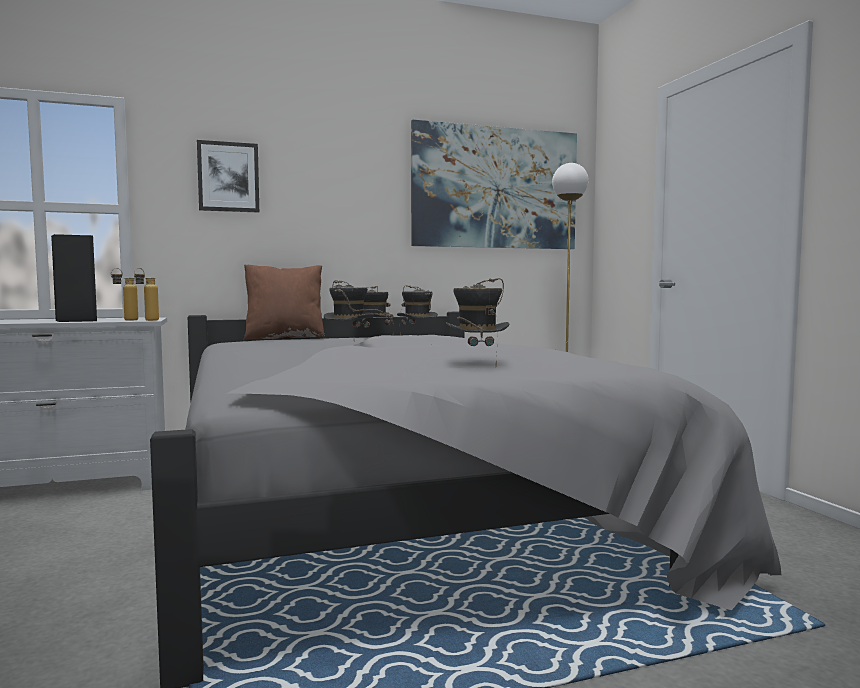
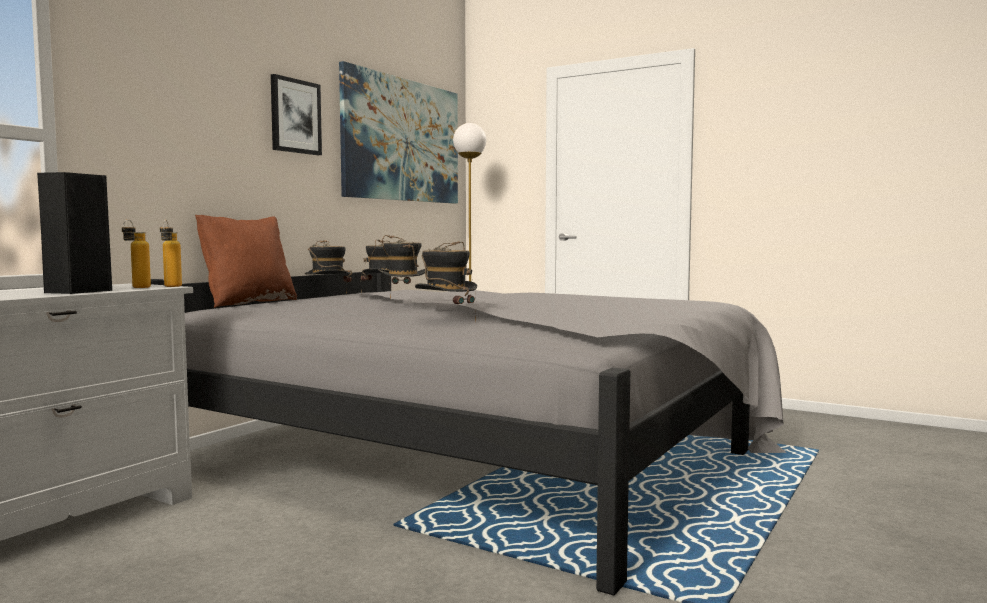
camera: 40 degrees left, 0 degrees up
(228, 177) = (172, 104): picture -> picture (295, 116)
(477, 363) = (609, 306): hat -> hat (446, 320)

